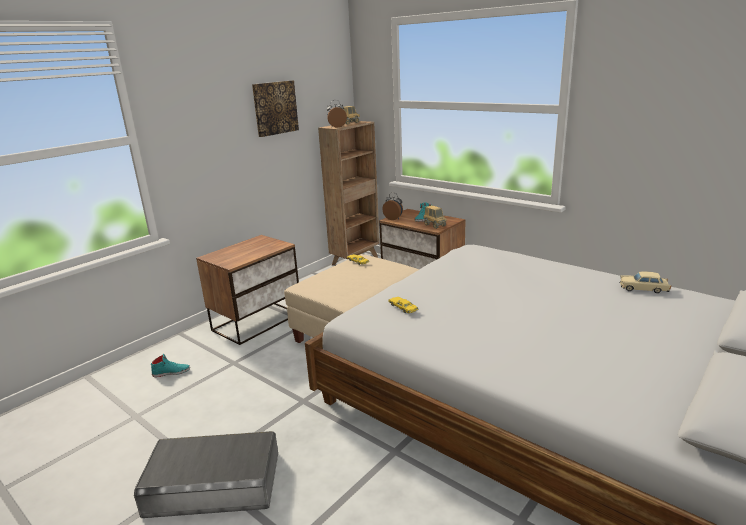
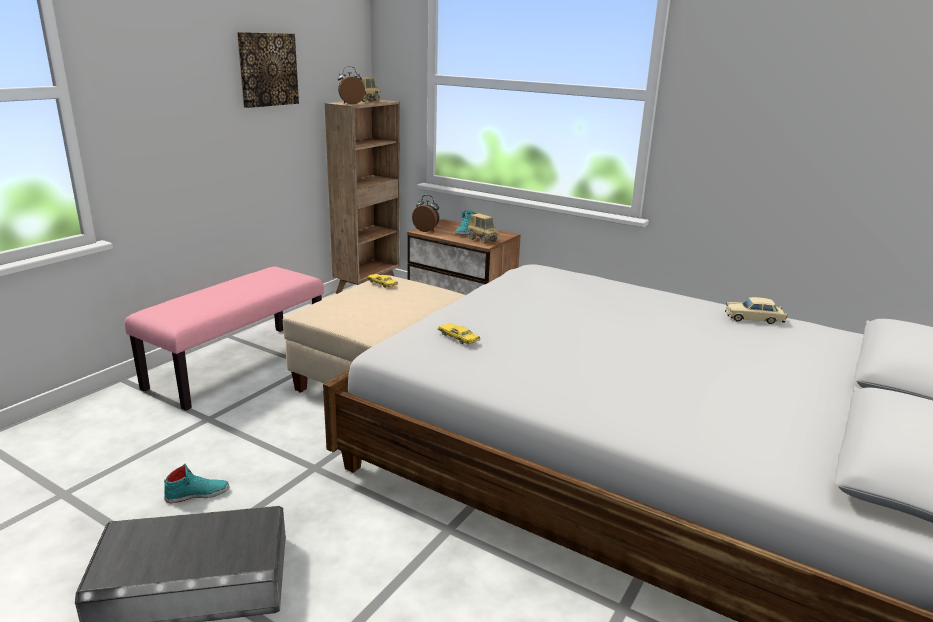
camera: 10 degrees left, 0 degrees up
(171, 372) = (114, 432): turquoise shoe -> turquoise shoe (197, 494)
(258, 322) = (238, 365): nightstand -> pink bench

